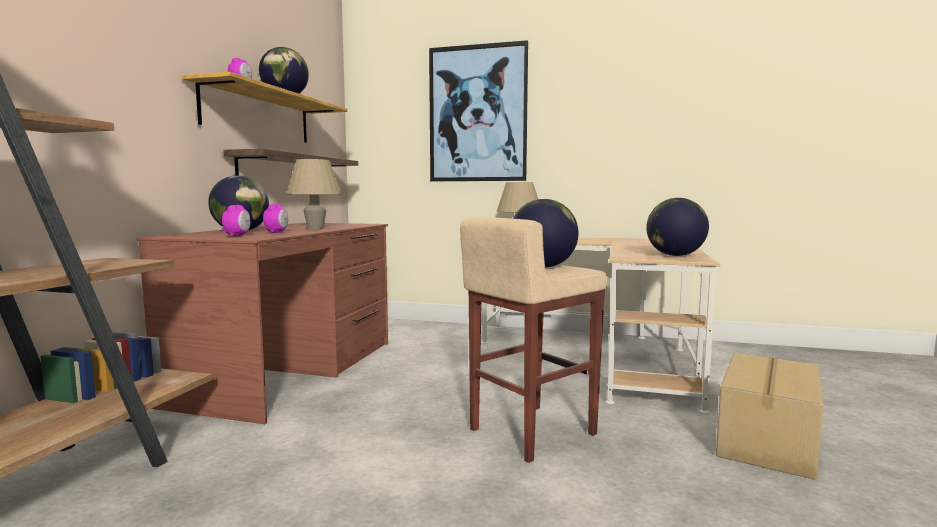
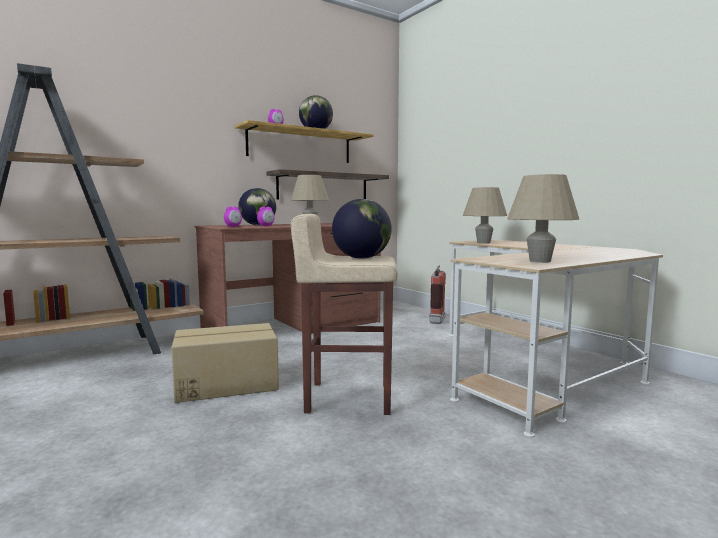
camera: 40 degrees right, 0 degrees up
(440, 330) = (438, 320): none -> fire extinguisher
(477, 114) = (483, 126): picture -> none
(675, 255) = (540, 261): globe -> beige table lamp
(765, 441) = (534, 476): cardboard box -> cardboard box (226, 384)

